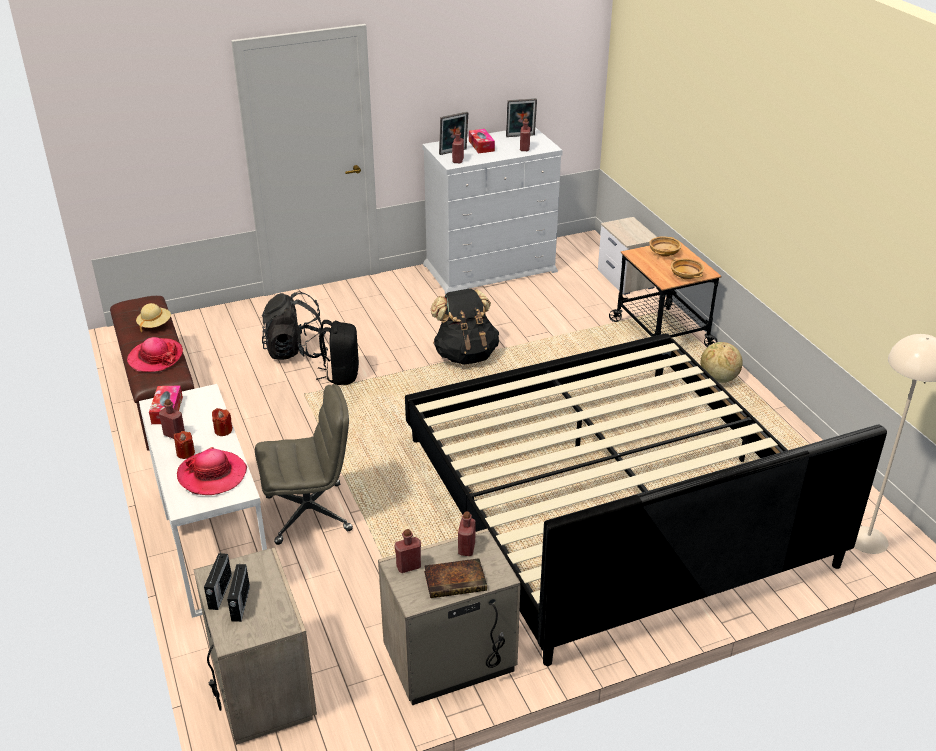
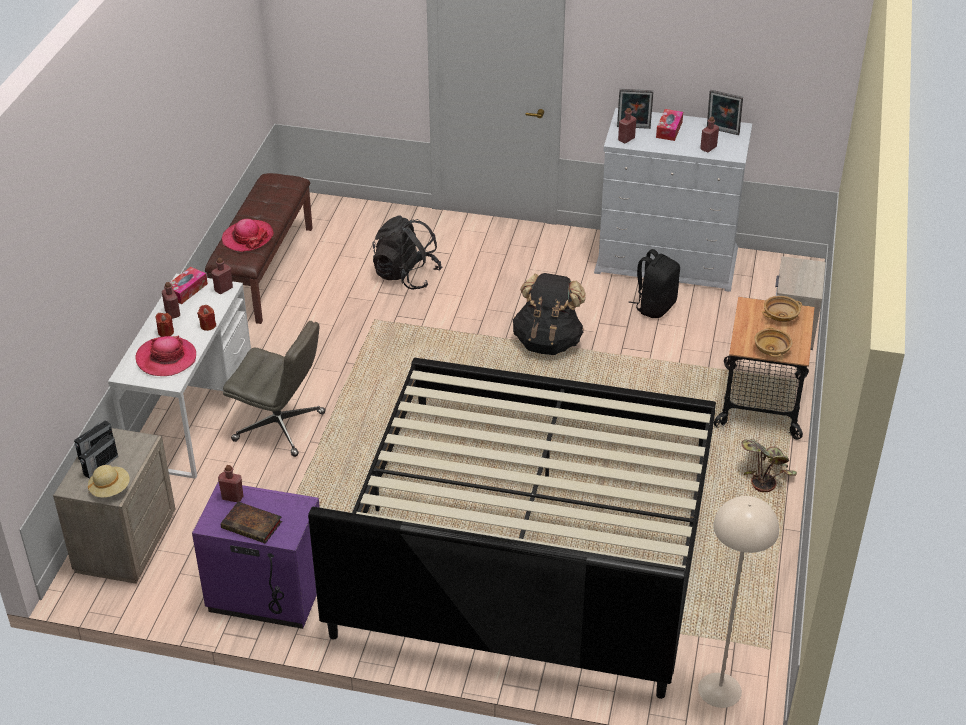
camera: 35 degrees right, 5 degrees up
(155, 324) = (275, 206): beige hat -> beige hat (110, 489)
(341, 374) = (421, 314): black backpack -> black backpack (655, 306)
(450, 661) = (266, 595): beige nightstand -> purple nightstand
(466, 549) = (286, 505): red bottle -> red bottle (223, 289)
(718, 379) = (763, 473): globe -> potted plant

